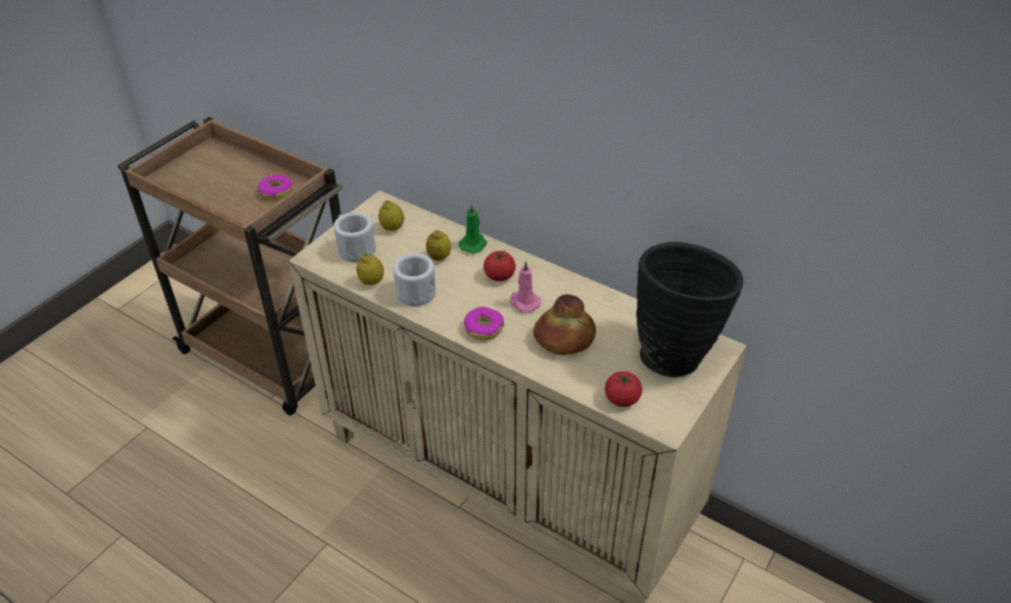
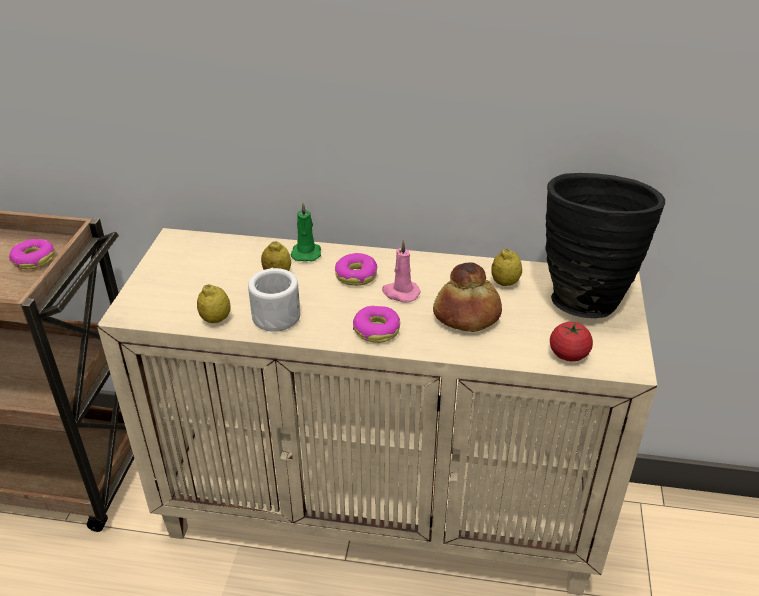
camera: 25 degrees left, 5 degrees down
(354, 248) = (172, 291): white mug -> none
(392, 228) = (204, 260): lemon -> lemon (505, 283)
(499, 276) = (356, 275): tomato -> donut

